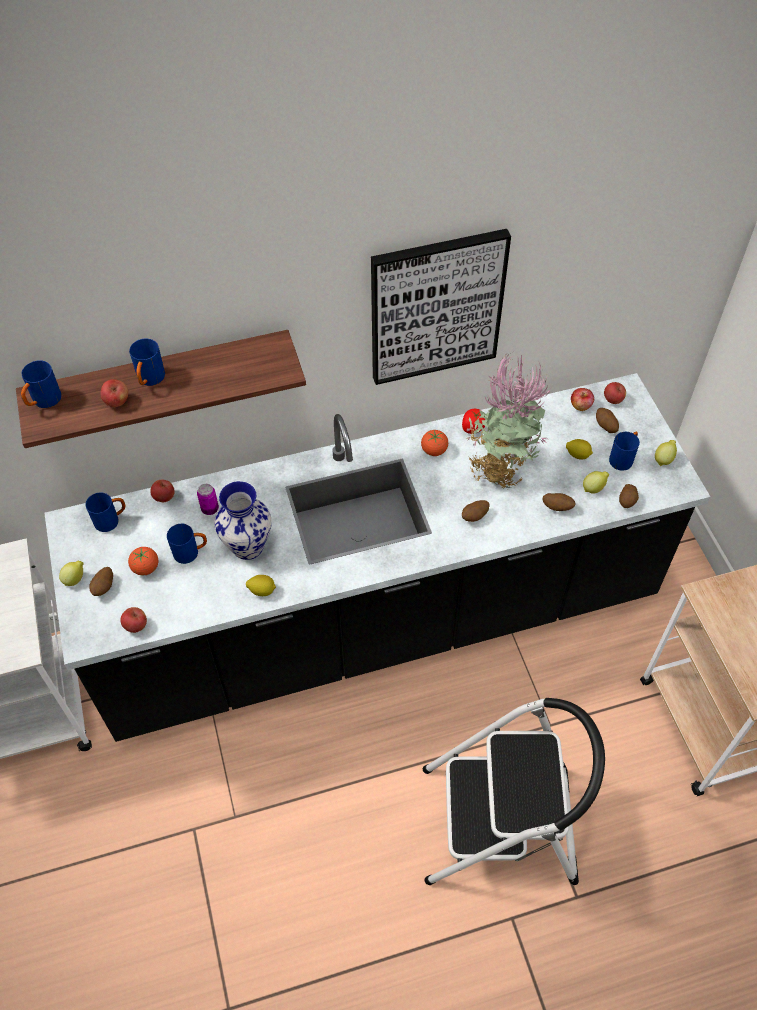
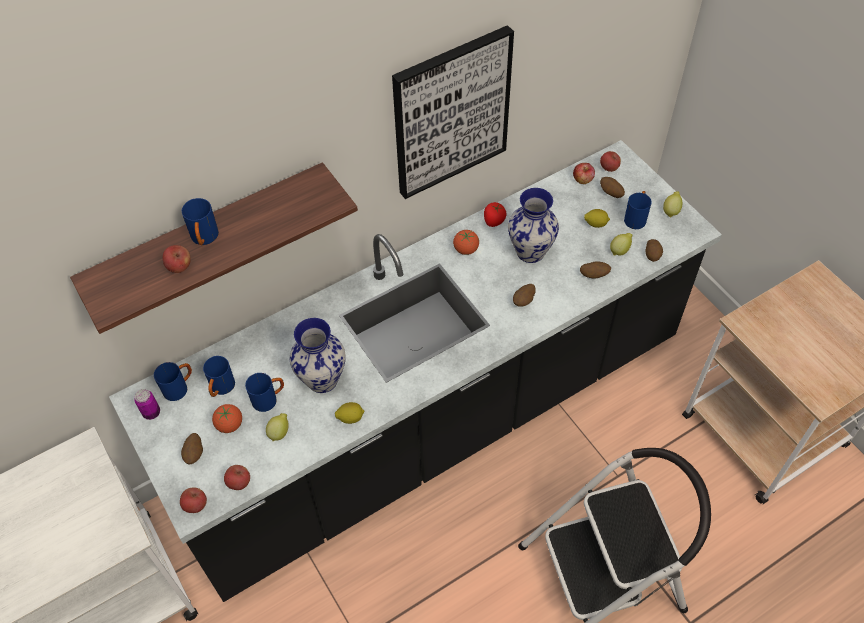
camera: 15 degrees left, 0 degrees up
(43, 402) = (104, 284): blue mug -> blue mug (221, 389)
(75, 579) = (162, 453): lemon -> lemon (279, 432)
(164, 497) = (224, 353): apple -> apple (195, 505)
(210, 509) = (273, 353): can -> can (151, 413)
(500, 467) = (531, 251): potted plant -> vase

